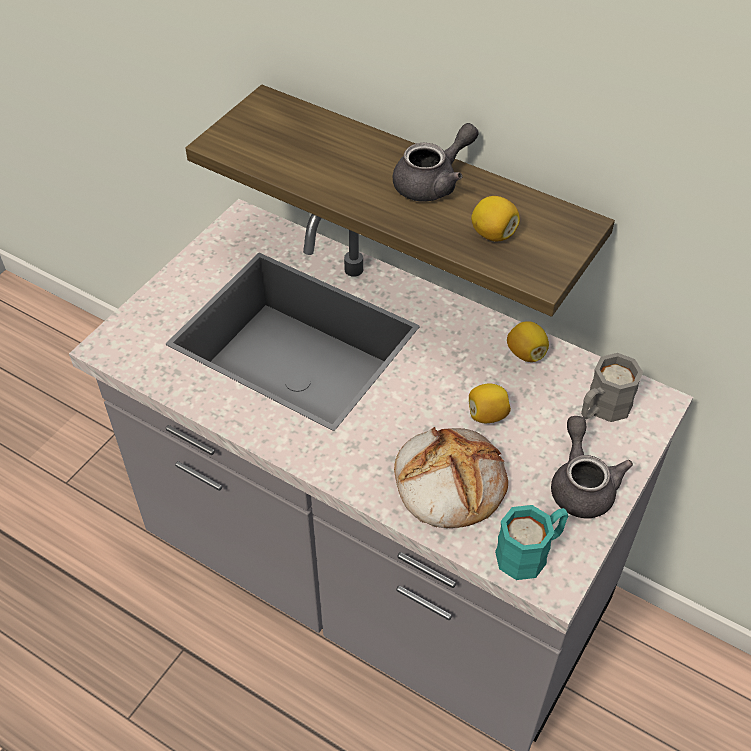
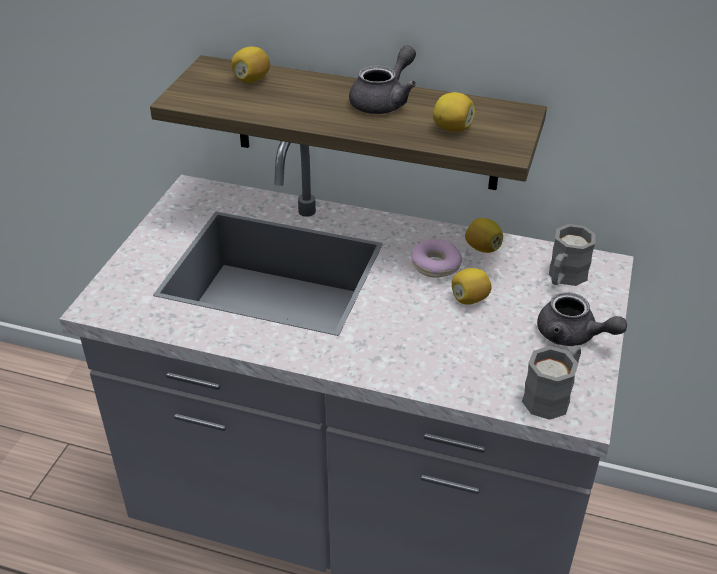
camera: 15 degrees left, 10 degrees down
(302, 128) = (251, 80): none -> lemon
(448, 481) = (457, 355): bread -> none
(466, 365) = (435, 265): none -> donut
(530, 552) = (552, 395): turquoise mug -> grey mug
(581, 484) = (572, 336): grey teapot -> grey teapot turned 150 degrees clockwise

